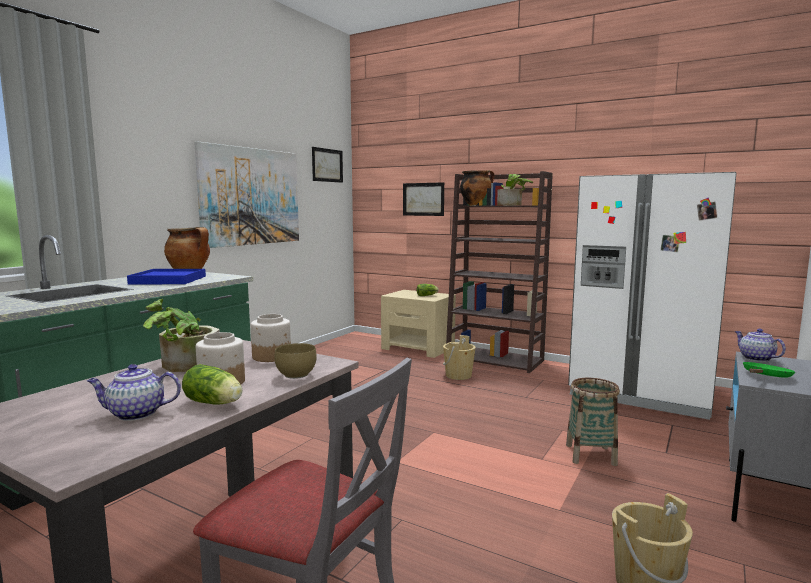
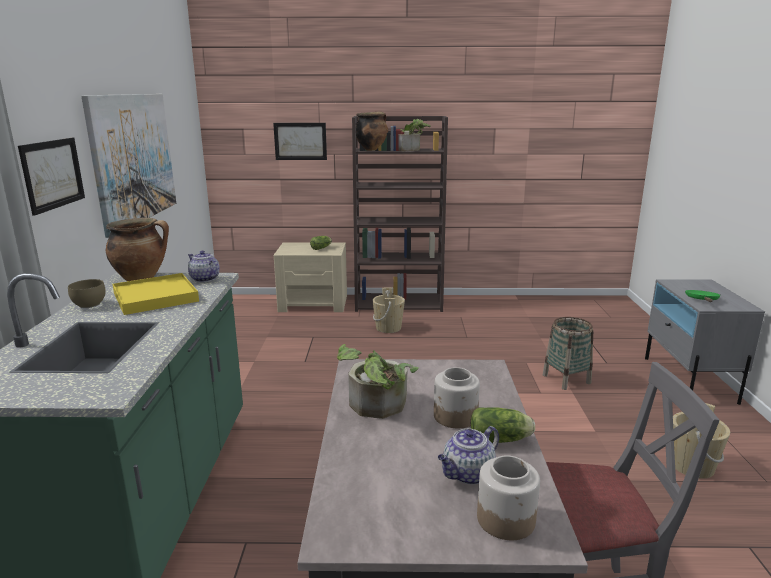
camera: 30 degrees left, 10 degrees up
(169, 280) = (156, 297): blue tray -> yellow tray
(272, 356) = (427, 373): jar -> jar (506, 519)
(296, 374) = (492, 388): brown bowl -> brown bowl (89, 305)
(327, 165) = (182, 103): picture -> picture (53, 174)
(642, 392) = (540, 312): white fridge -> none
(755, 358) = (675, 284): teapot -> teapot (204, 279)

